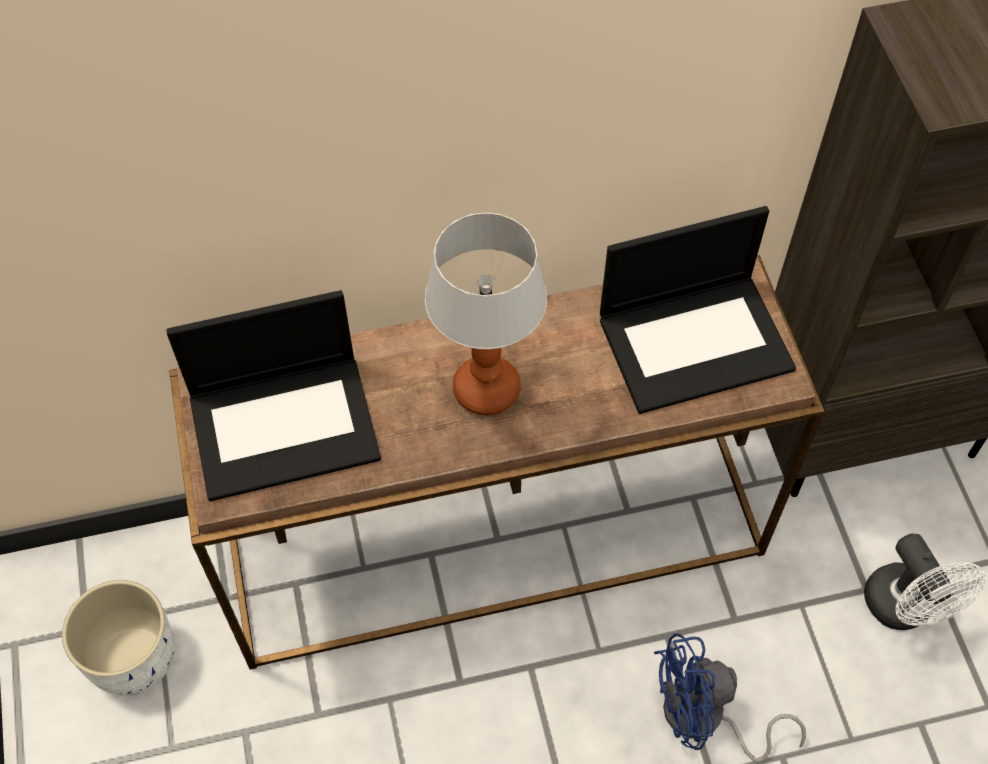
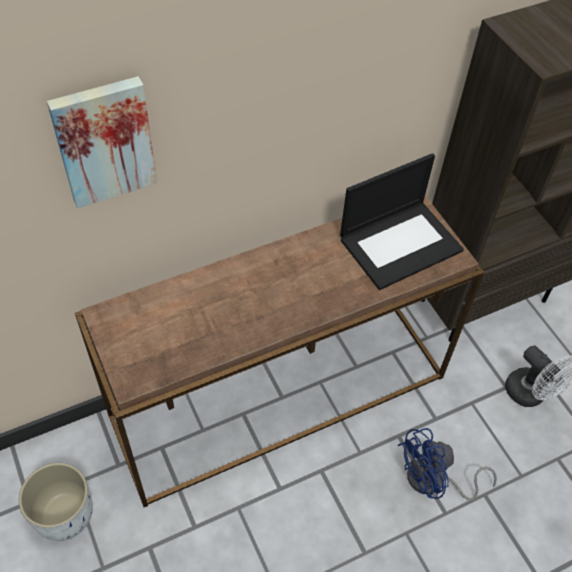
camera: 15 degrees left, 5 degrees down
(213, 137) = (104, 141): none -> picture
(286, 425) = (161, 332): laptop -> none
(485, 390) = (282, 291): table lamp -> none

